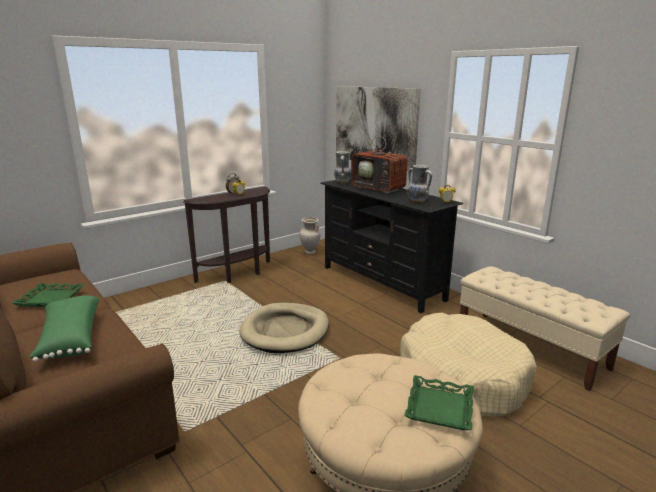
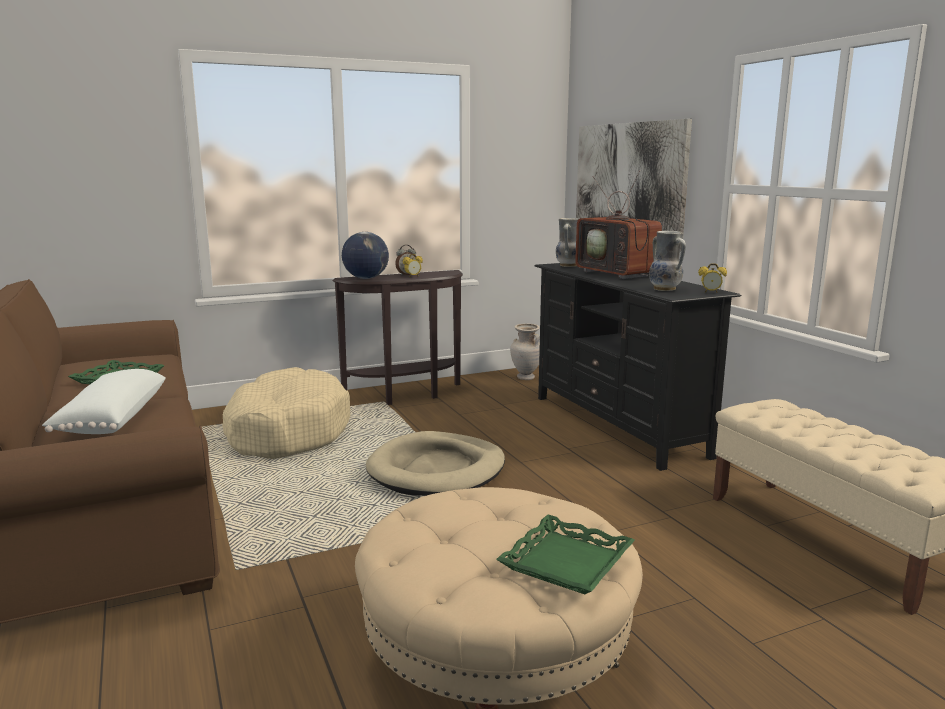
camera: 15 degrees right, 5 degrees down
(69, 338) = (111, 419): green pillow -> white pillow
(208, 199) = (366, 278): none -> globe
(462, 376) = (686, 561): beige dog bed -> beige dog bed (286, 431)

